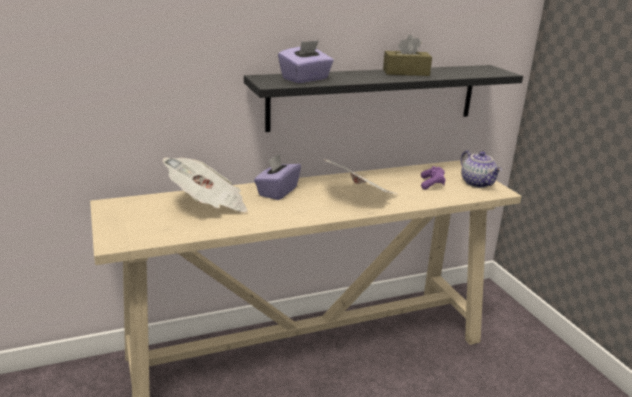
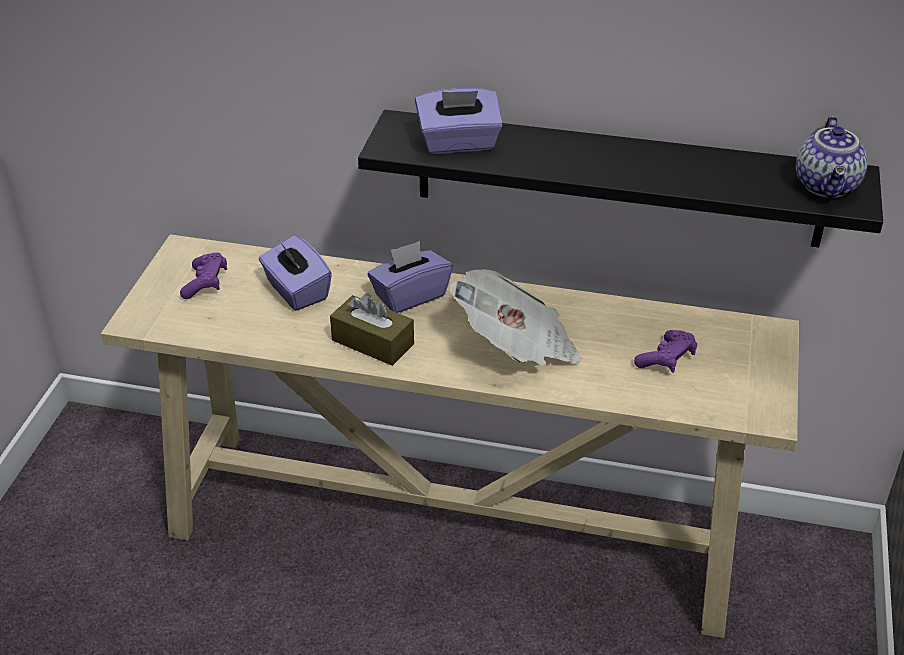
camera: 35 degrees right, 15 degrees up
(144, 215) = (206, 284): none -> purple game controller
(208, 205) = (296, 291): newspaper -> purple tissue box
(406, 72) = (657, 159): brown tissue box -> brown tissue box (372, 342)
(478, 183) = (751, 386): teapot -> teapot (828, 186)

